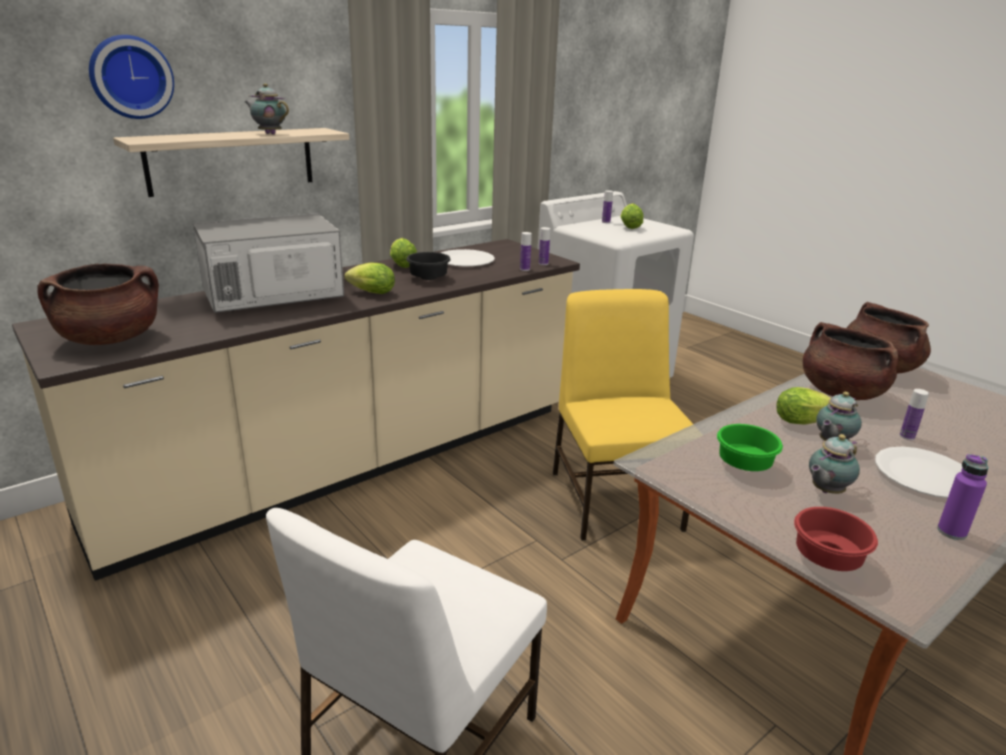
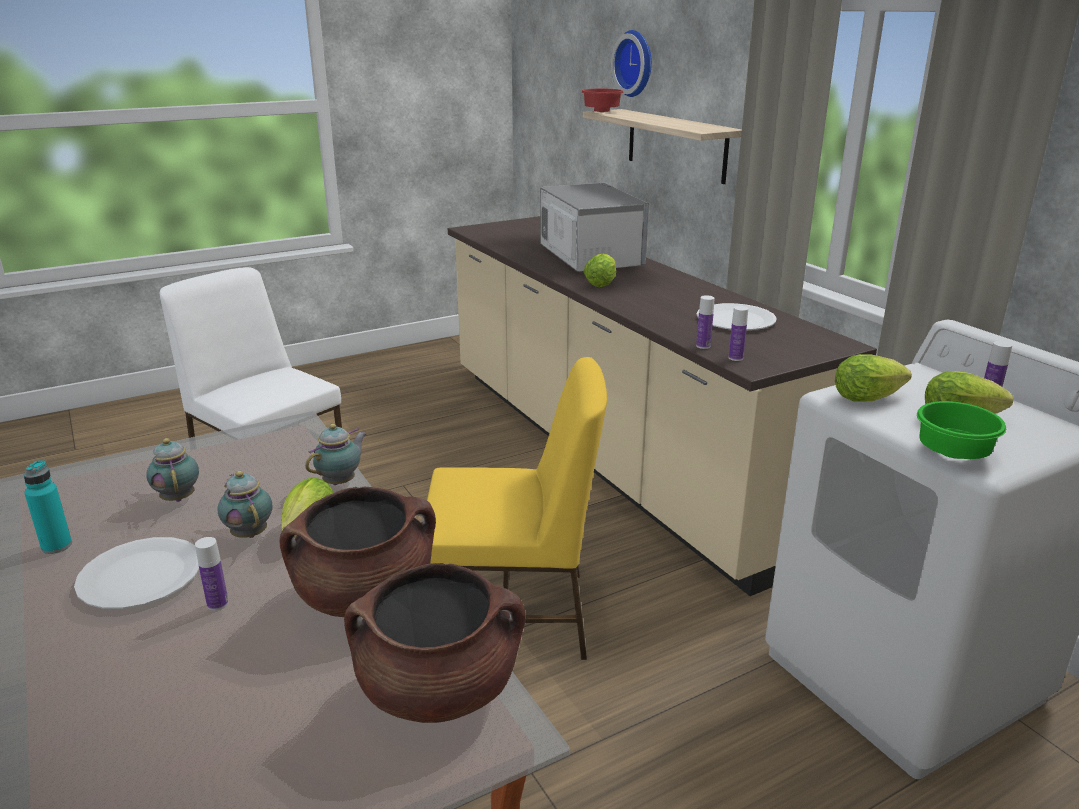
camera: 100 degrees right, 0 degrees up
(111, 339) = (504, 232): brown cooking pot -> none
(269, 134) = (669, 122): teapot -> teapot (341, 481)
(402, 264) = (706, 294): lettuce -> lettuce (870, 398)
(429, 278) = (655, 303): black bowl -> none
(744, 463) = (257, 467): green bowl -> green bowl (956, 453)
(825, 557) = (108, 467): red bowl -> red bowl (603, 112)
(951, 532) = (56, 546): purple bottle -> turquoise bottle

